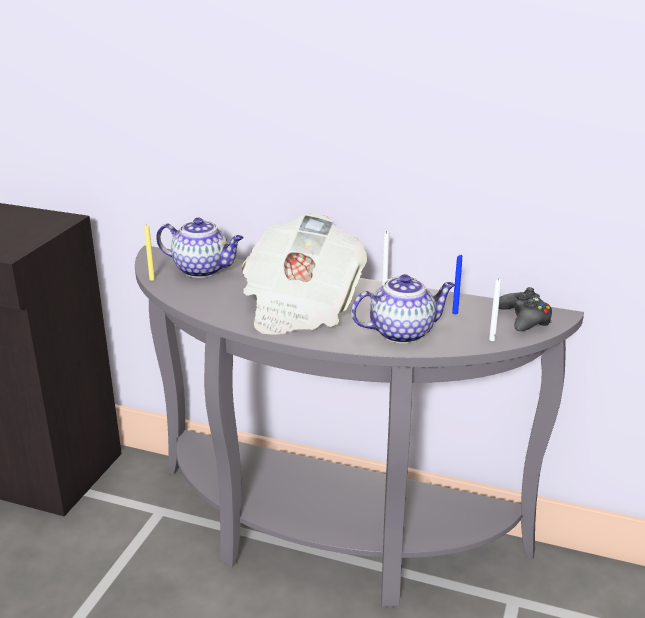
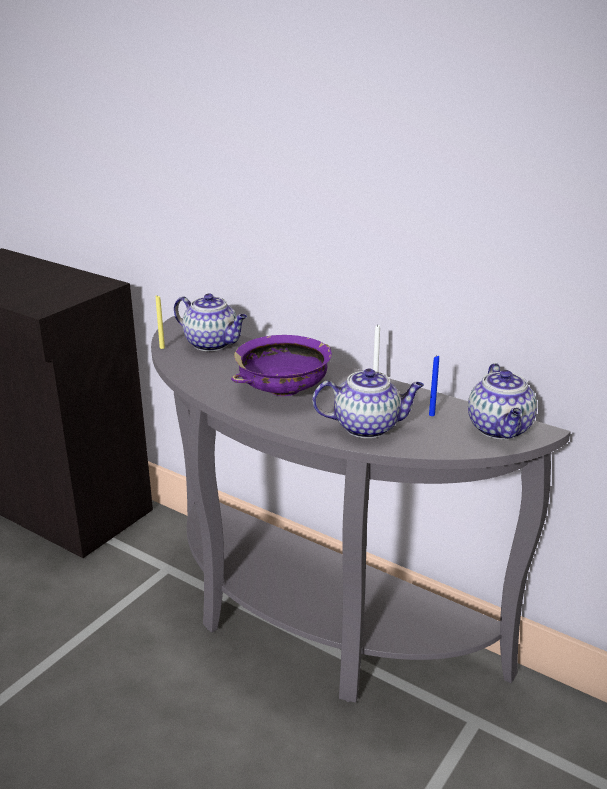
camera: 15 degrees right, 0 degrees up
(300, 306) = (282, 389): newspaper -> purple bowl
(492, 339) = (454, 446): white candle -> none
(524, 318) = (500, 429): black game controller -> teapot

